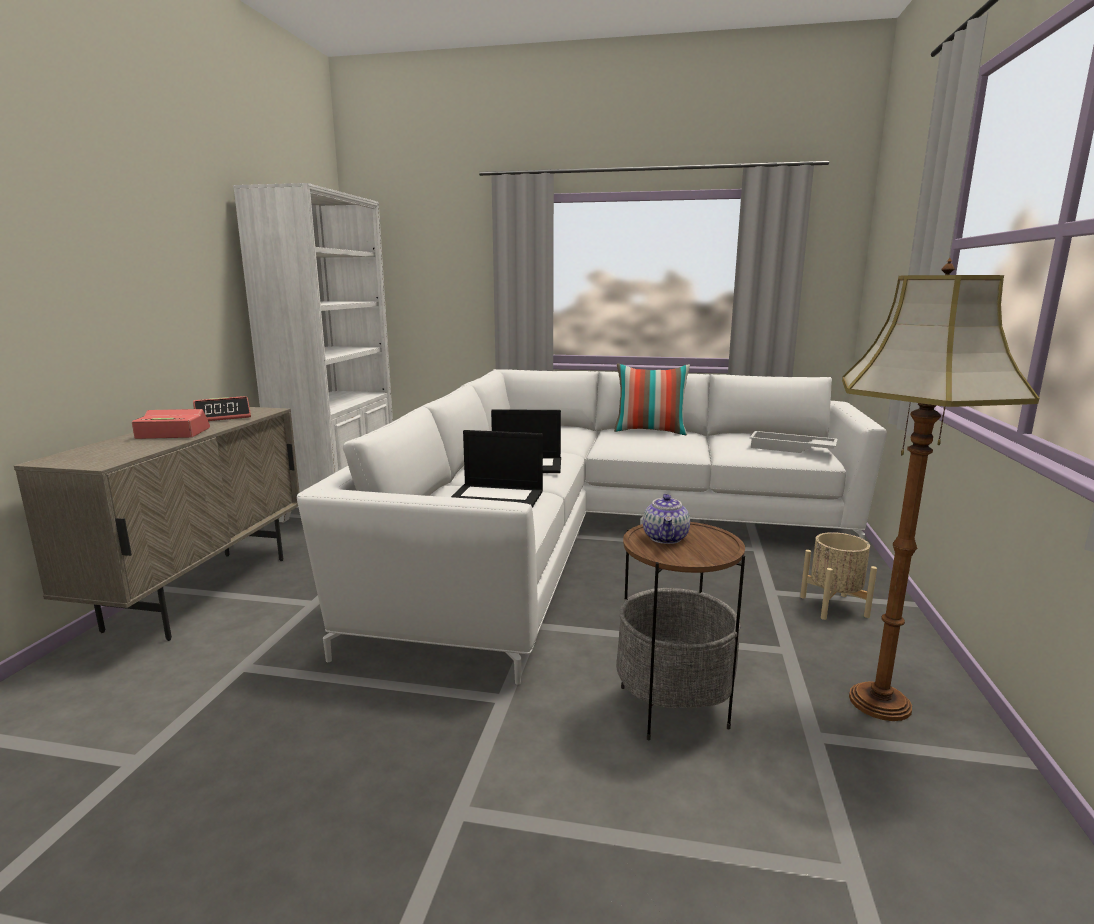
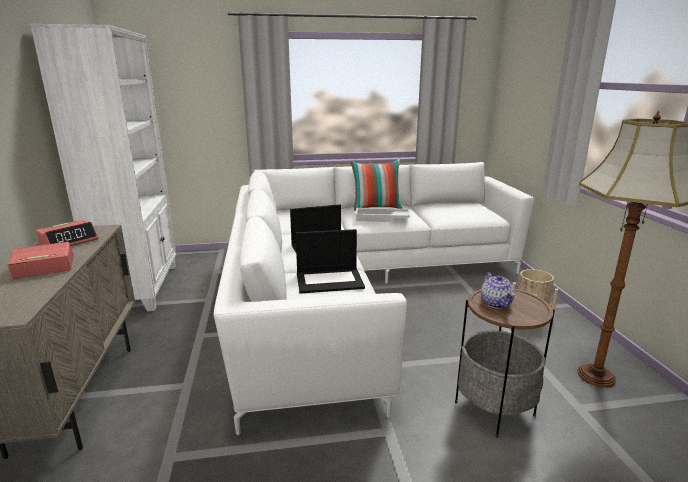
camera: 20 degrees left, 5 degrees up
(791, 448) = (474, 213): white tray -> white tray (381, 219)

